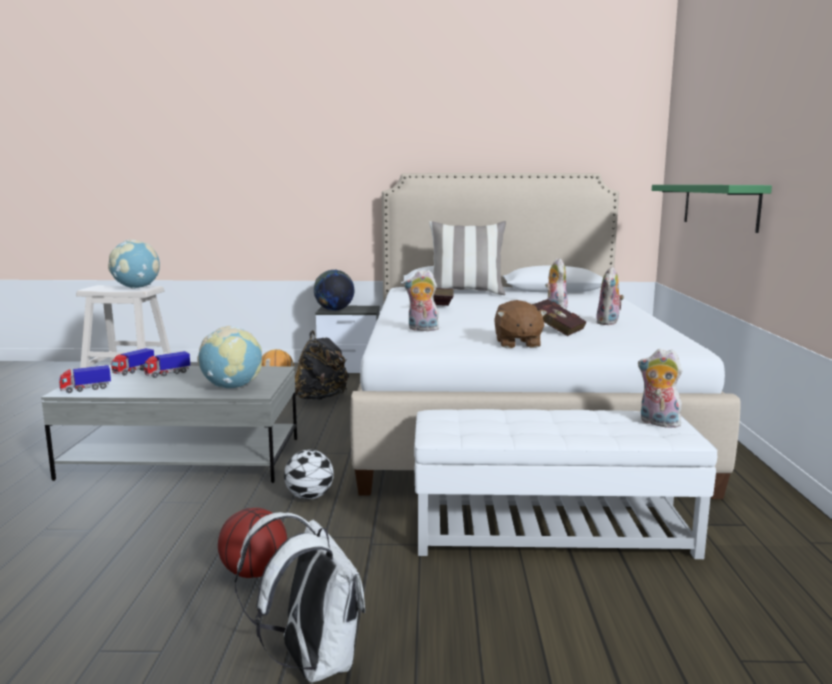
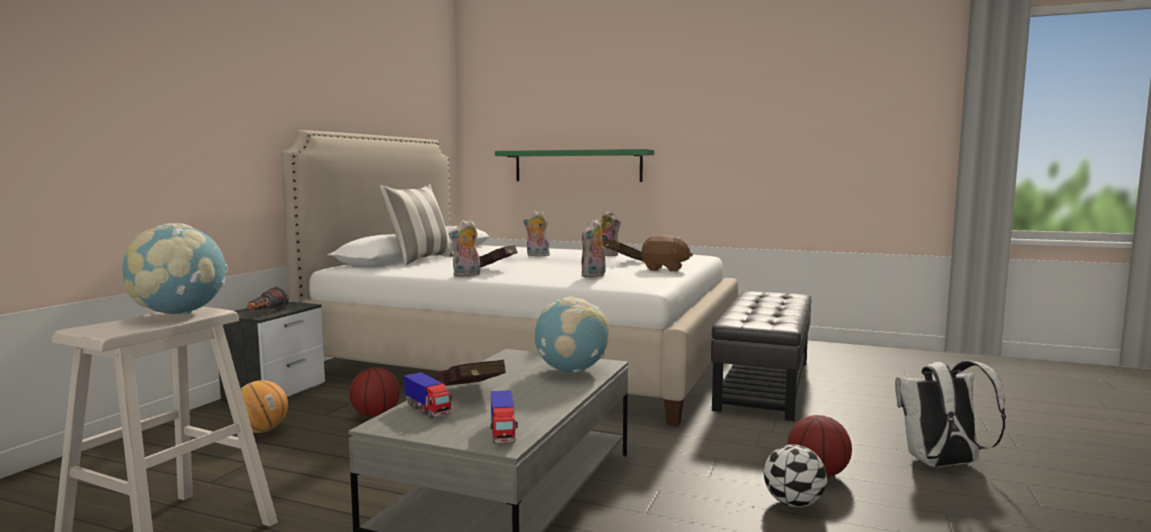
camera: 70 degrees left, 5 degrees down
(167, 374) = (470, 394): toy truck -> red book
(310, 497) = (671, 443): football -> football (793, 503)
(321, 398) = (375, 415): black backpack -> basketball
(334, 310) = (266, 313): globe -> flashlight
(551, 531) = (763, 384): white ottoman -> black ottoman
(657, 423) = (769, 294): plush toy -> plush toy (466, 275)

